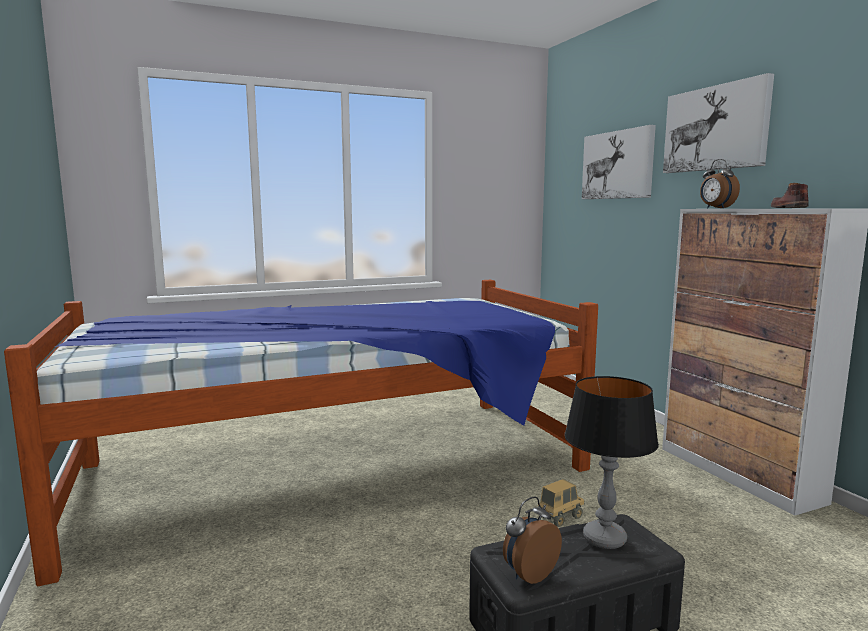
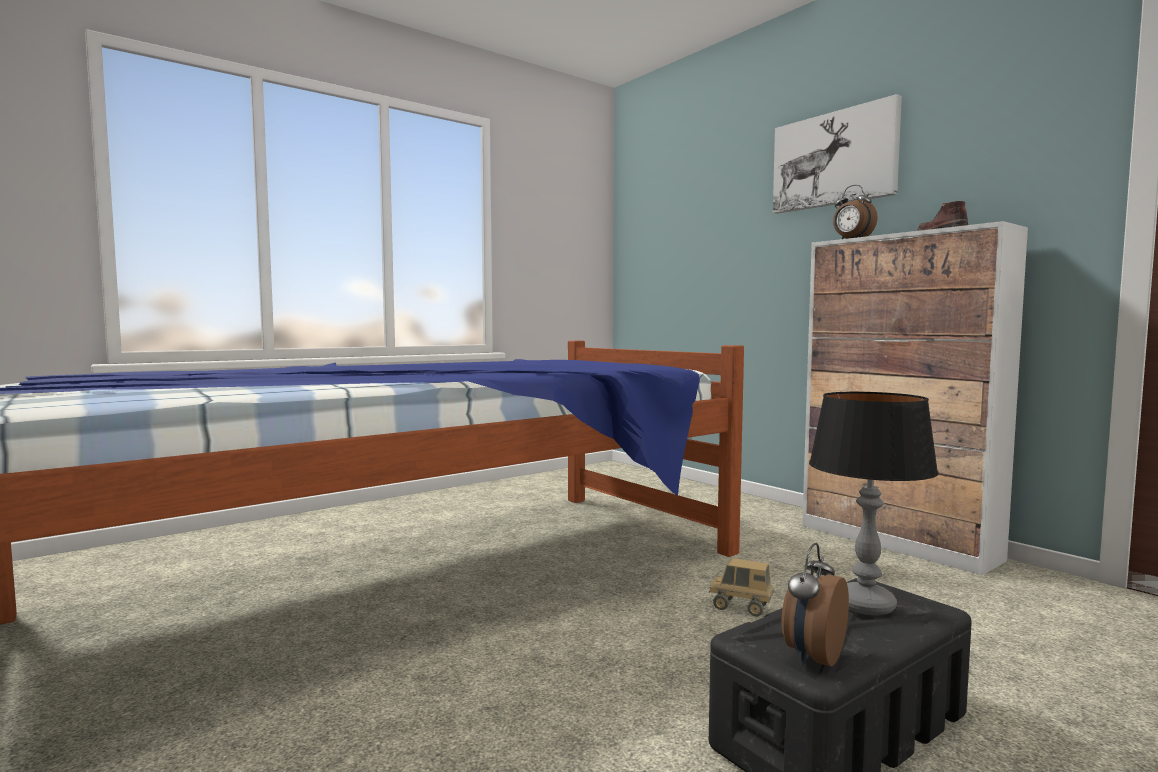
camera: 15 degrees left, 5 degrees down
(560, 518) = (741, 607): toy truck -> toy truck turned 105 degrees counterclockwise
(618, 165) = (712, 210): picture -> none

